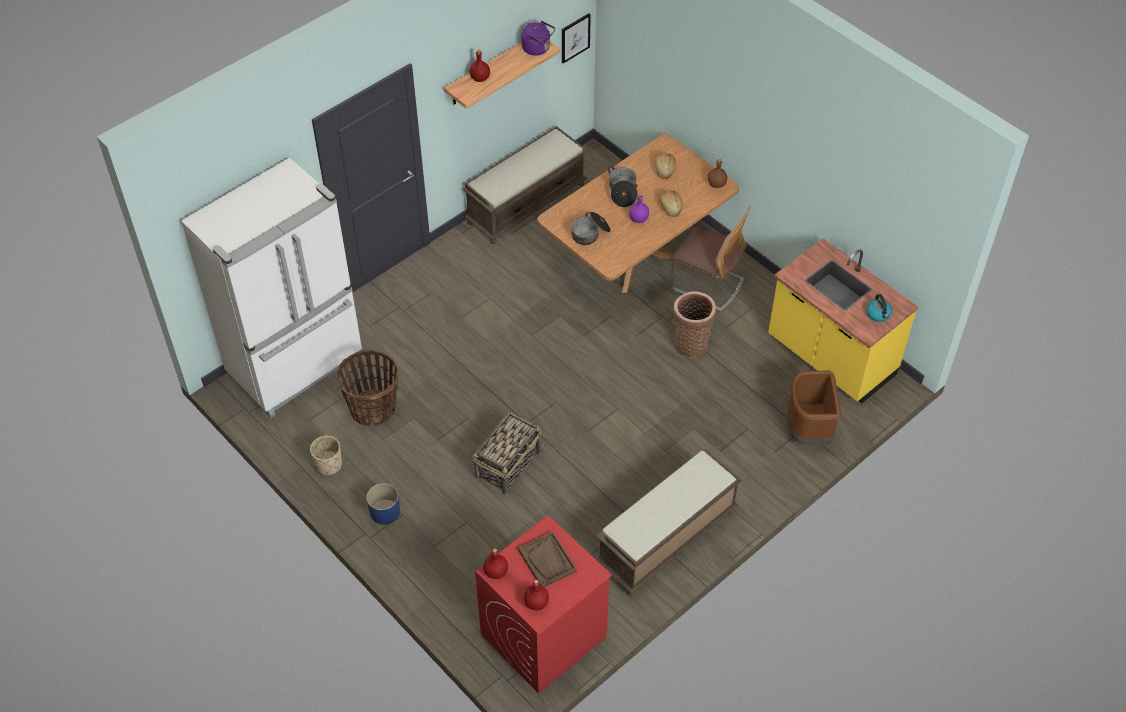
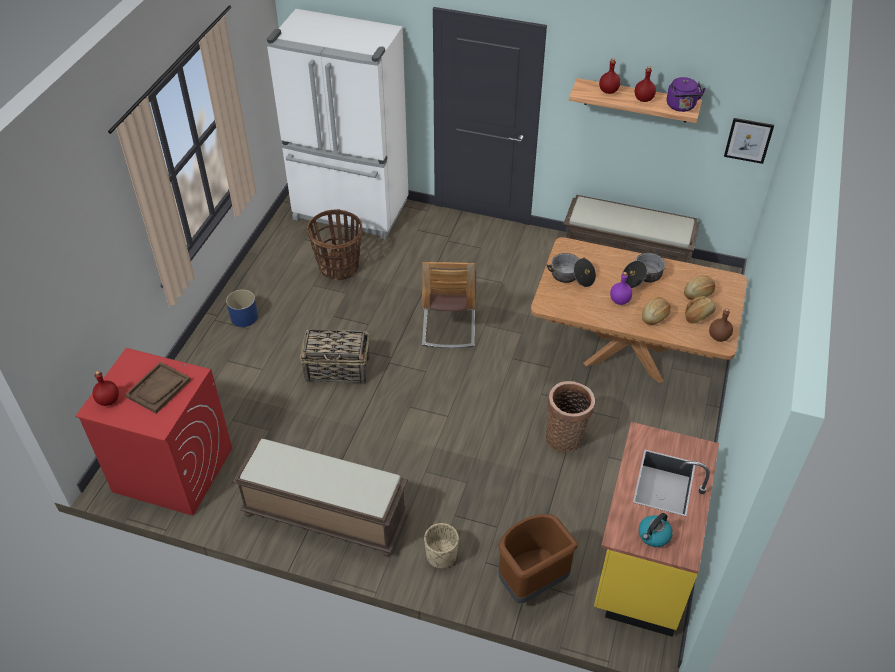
camera: 60 degrees right, 5 degrees down
(328, 465) = (269, 267): beige planter -> beige planter (441, 555)
(496, 572) = (130, 361): red bottle -> red bottle (643, 99)
(687, 183) = (698, 315): none -> bread
(707, 284) = (648, 420): chair -> chair (449, 325)

